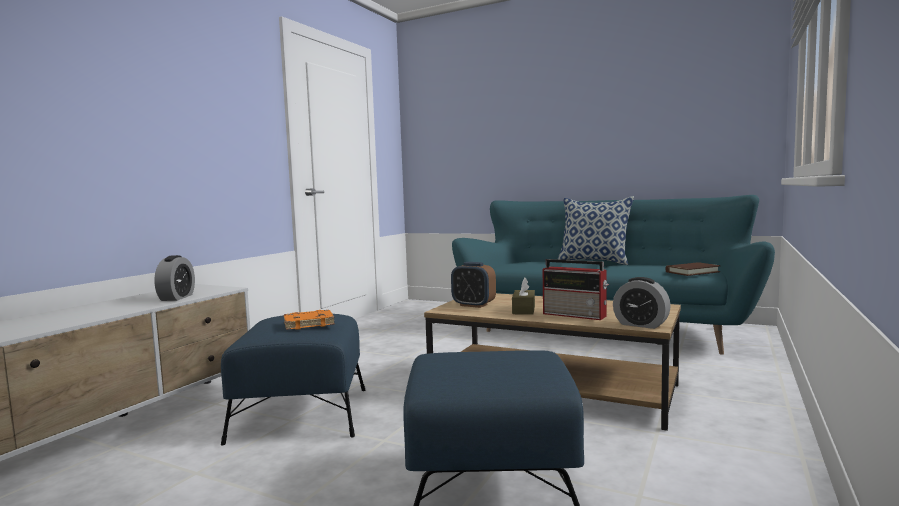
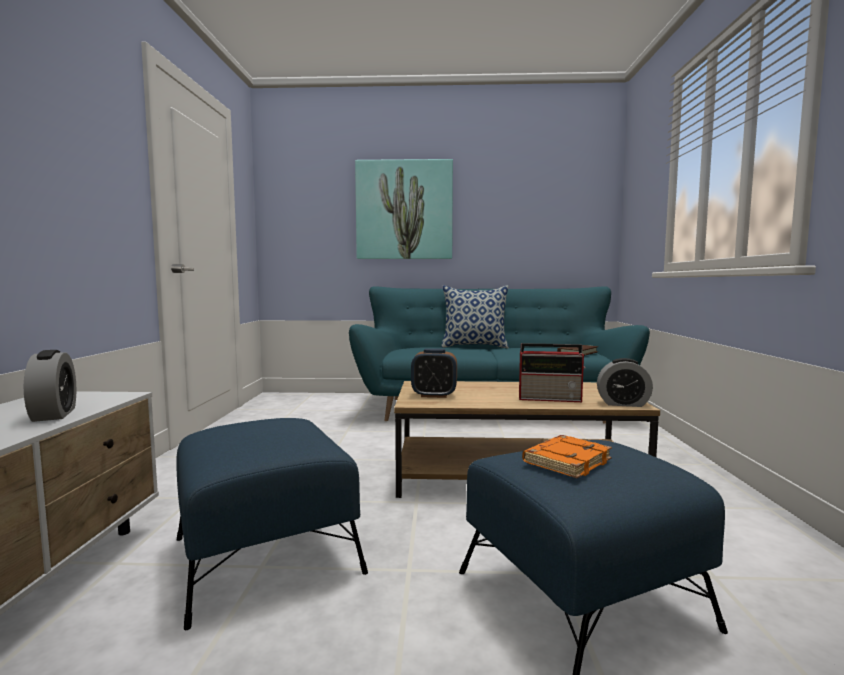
camera: 25 degrees left, 0 degrees up
(309, 323) = (286, 434): orange book -> orange book (566, 461)
(523, 310) = (493, 397): brown tissue box -> none
(531, 122) = (404, 210): none -> picture

